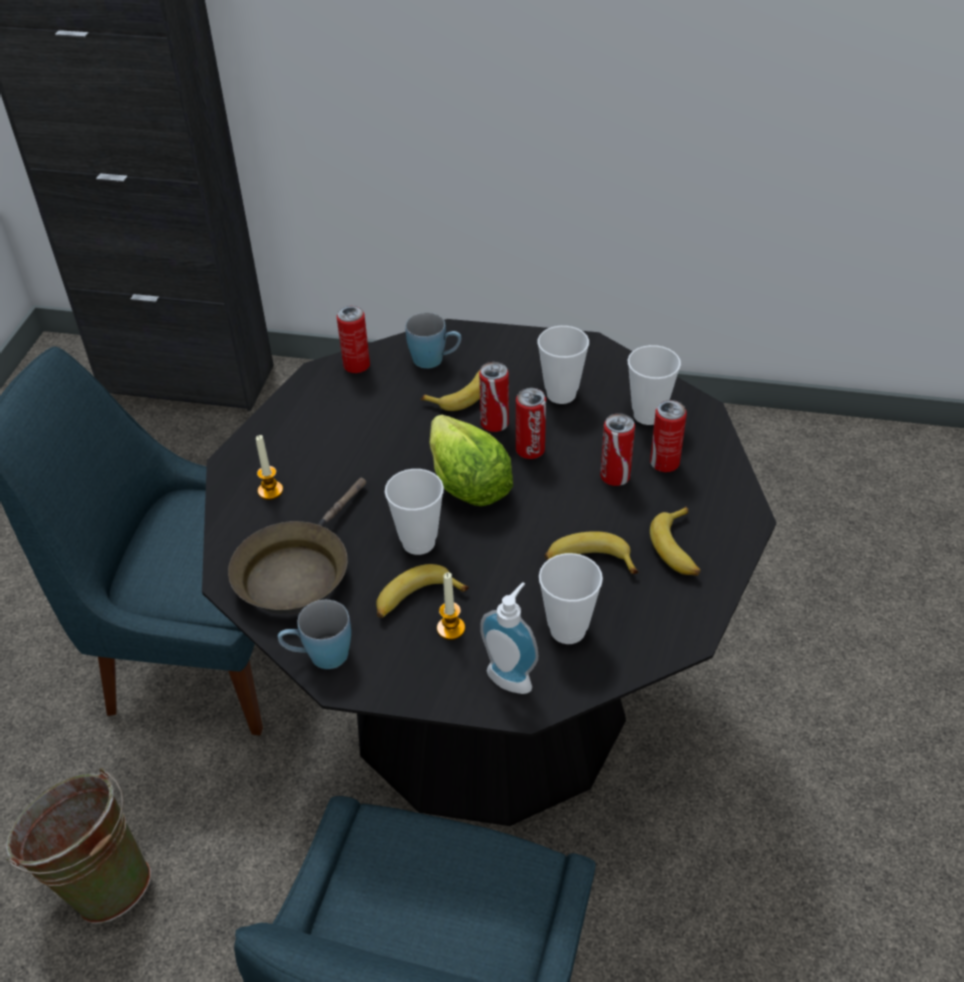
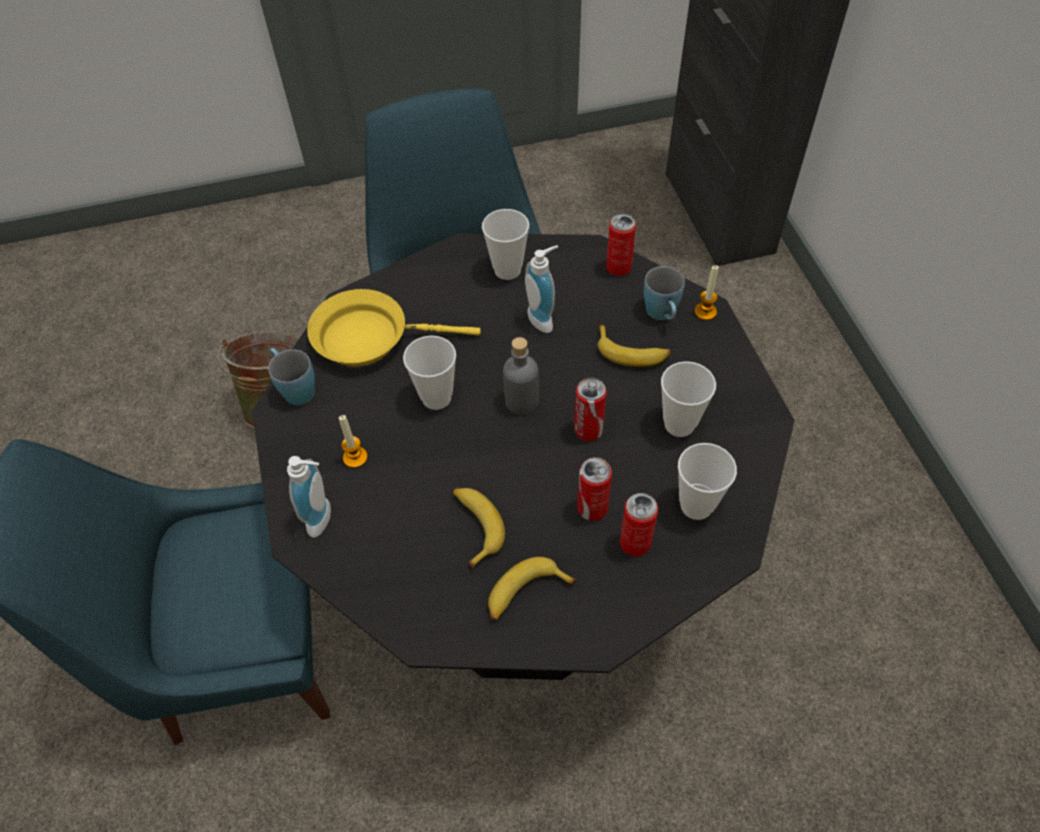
camera: 65 degrees right, 10 degrees up
(270, 491) = (444, 283): candle -> candle (705, 312)
(297, 572) = (369, 337): brown frying pan -> yellow frying pan
(378, 435) = (544, 318): none -> soap dispenser
(416, 599) = (375, 422): banana -> none
(466, 482) = (522, 401): lettuce -> grey bottle
(494, 424) = (607, 390): can -> none
(567, 630) = (388, 540): cup -> cup (507, 270)

